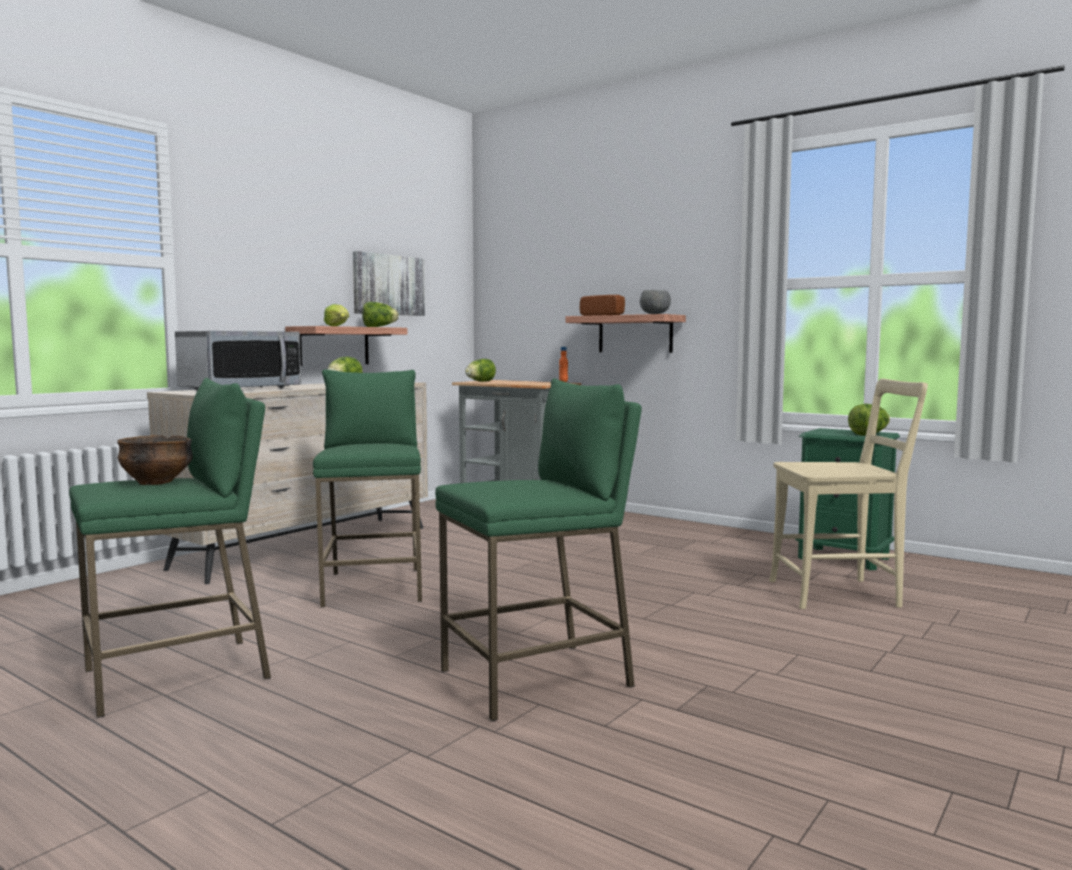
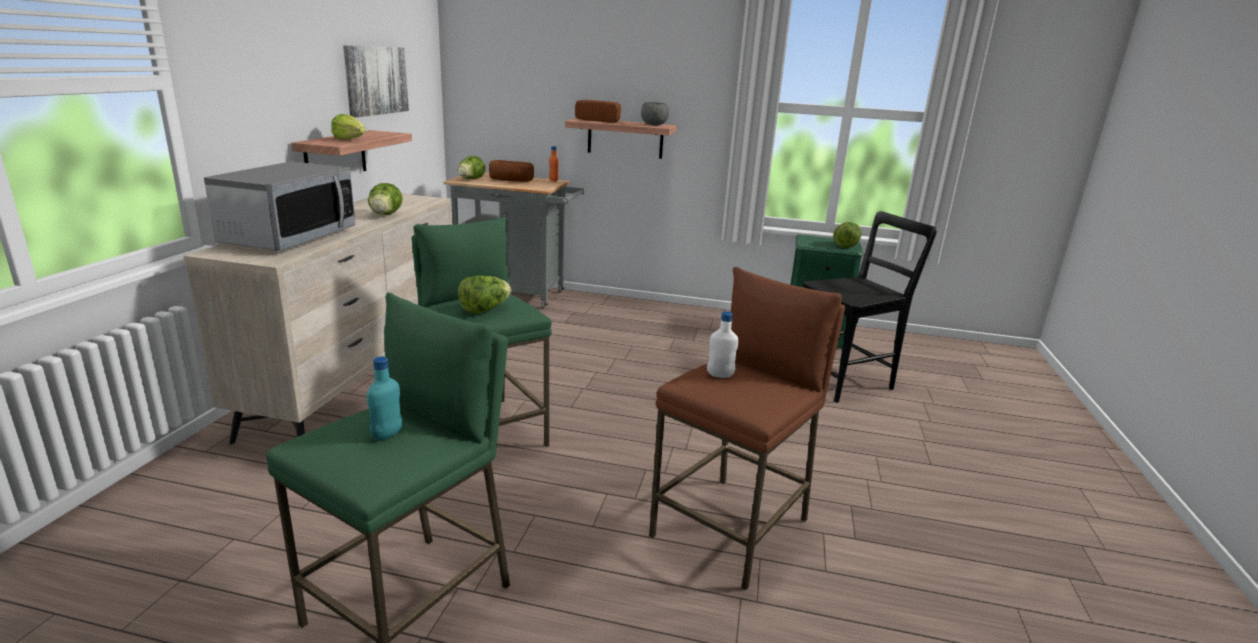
camera: 25 degrees left, 15 degrees up
(156, 482) = (387, 435): bowl -> turquoise bottle
(379, 327) = (381, 133): lettuce -> lettuce (484, 310)
(505, 480) = (720, 375): none -> white bottle
(517, 382) = (510, 180): none -> bread
(537, 679) = (731, 528): green stool -> brown stool
(840, 594) = (845, 380): beige chair -> black chair

